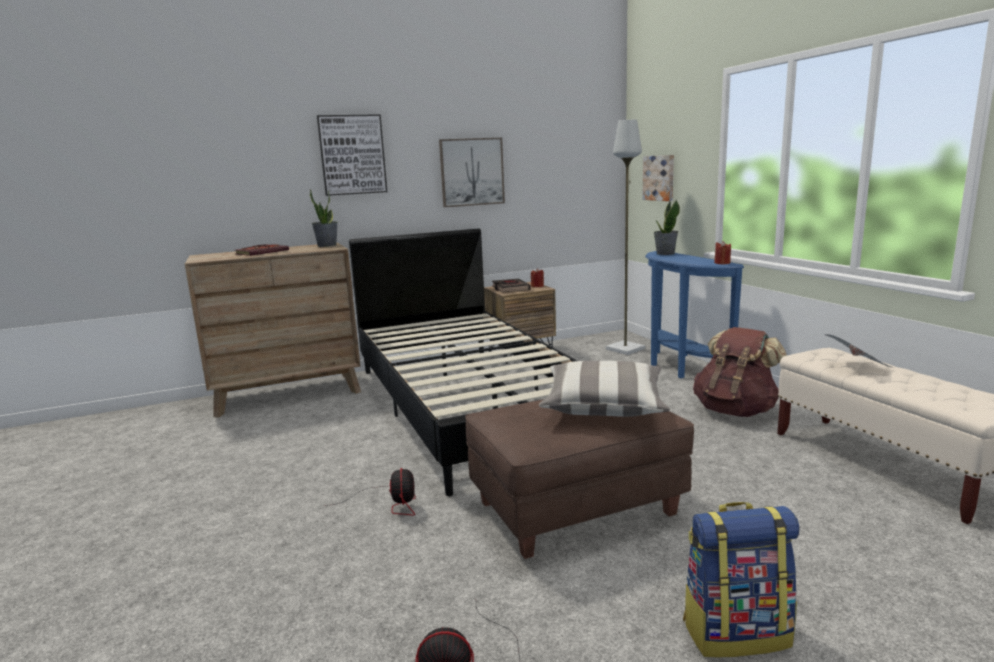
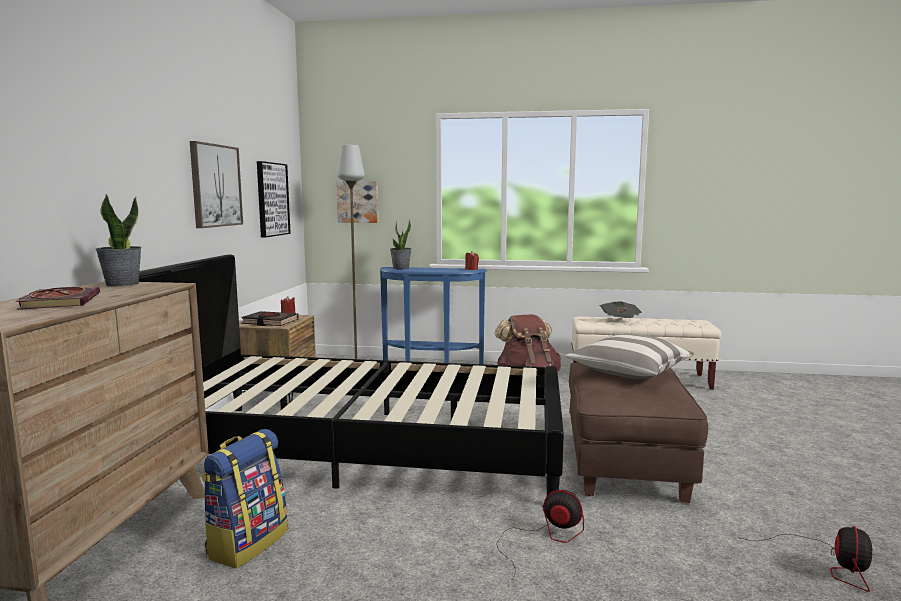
camera: 60 degrees left, 5 degrees down
(352, 155) = (110, 147): picture -> picture (272, 199)
(736, 632) = (797, 468): backpack -> backpack (247, 543)

